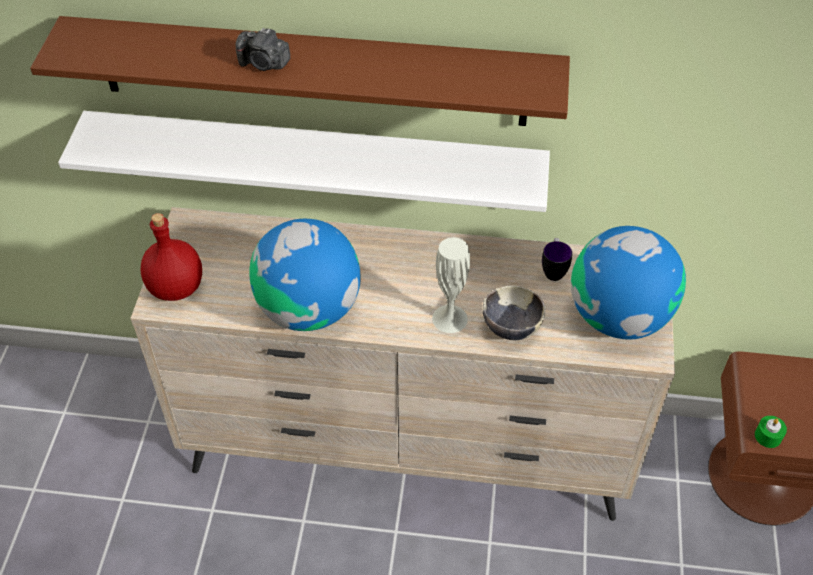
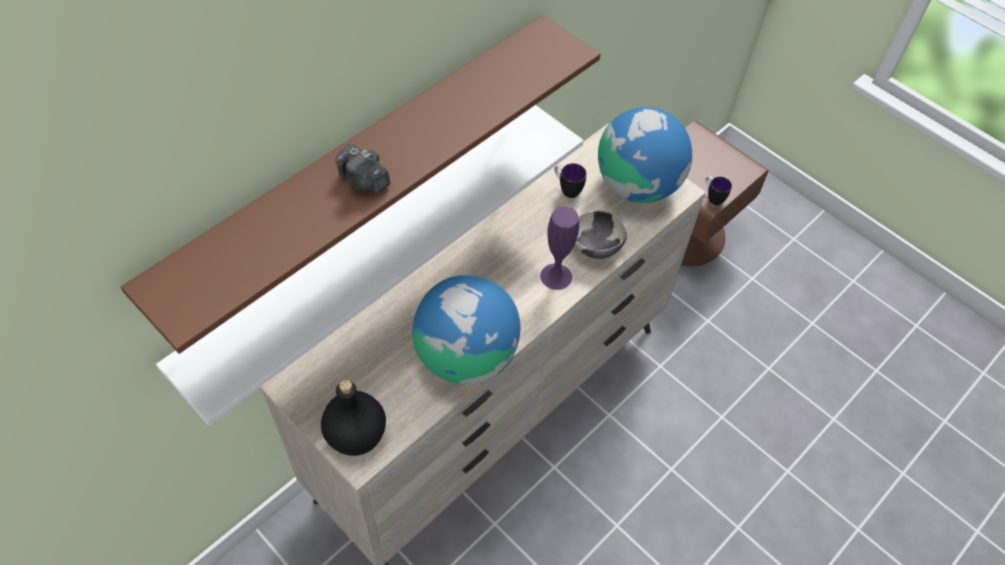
camera: 55 degrees left, 5 degrees up
(176, 288) = (357, 436): red bottle -> black bottle
(264, 64) = (364, 181): camera -> camera turned 75 degrees clockwise
(449, 318) = (556, 276): white vase -> purple vase
(768, 436) = (712, 197): green candle -> mug

